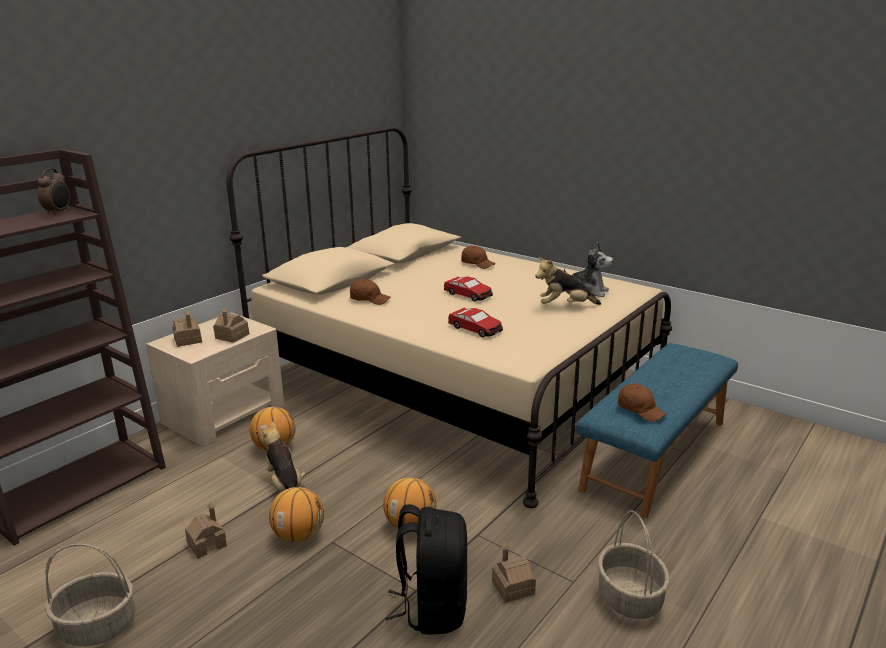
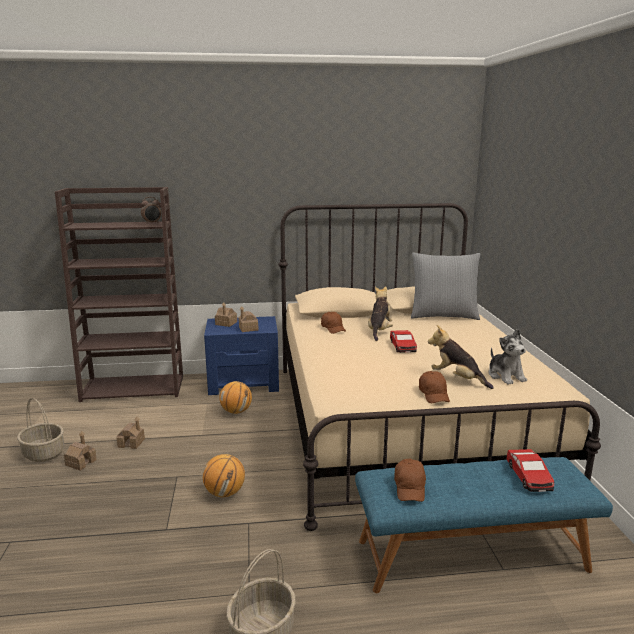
camera: 45 degrees right, 5 degrees down
(224, 414) = (244, 382): beige nightstand -> blue nightstand
(285, 486) = (206, 434): plush toy -> plush toy (379, 331)
(299, 536) = (169, 463): basketball -> none
(432, 607) = (157, 544): black backpack -> none
(438, 255) = (443, 316): none -> grey pillow
(475, 329) = (355, 369): toy car -> toy car (529, 476)
(477, 264) = (459, 329): brown cap -> brown cap (434, 395)
(513, 587) = (211, 567): toy house -> toy house (81, 462)

